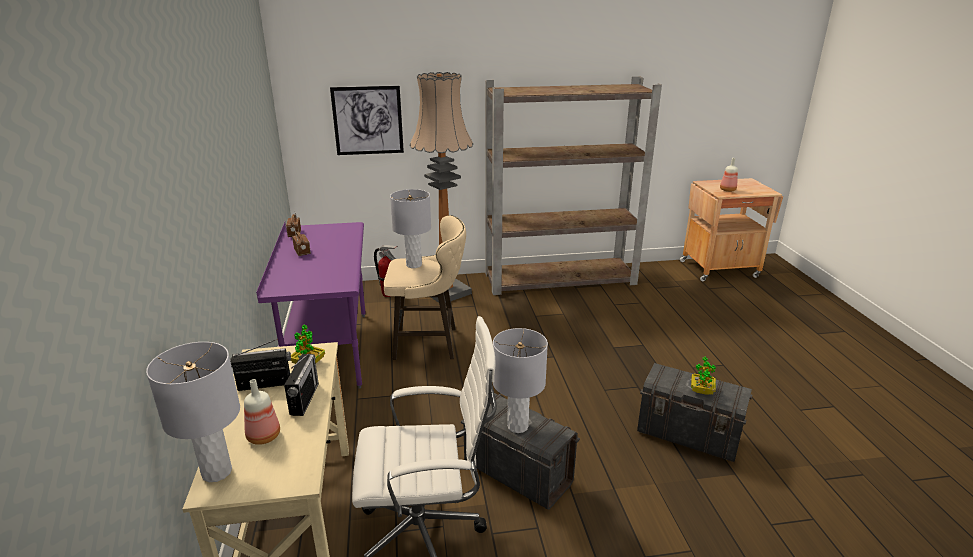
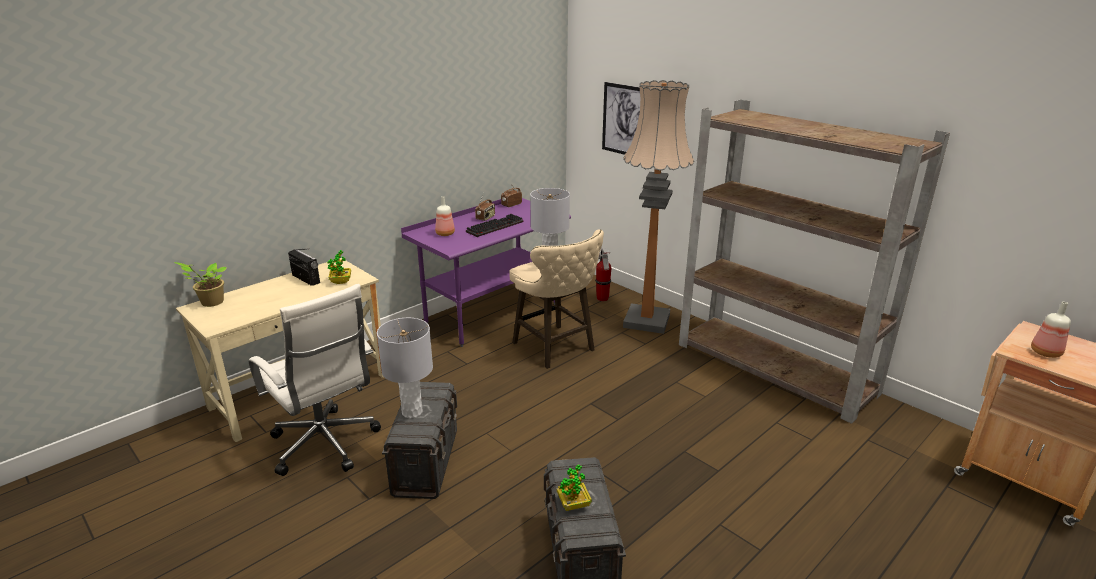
camera: 55 degrees right, 0 degrees up
(217, 471) = (210, 302): grey table lamp -> potted plant
(263, 437) = (250, 301): bottle -> bottle (444, 234)
(304, 399) = (299, 296): radio -> none
(330, 254) = (495, 226): none -> keyboard

